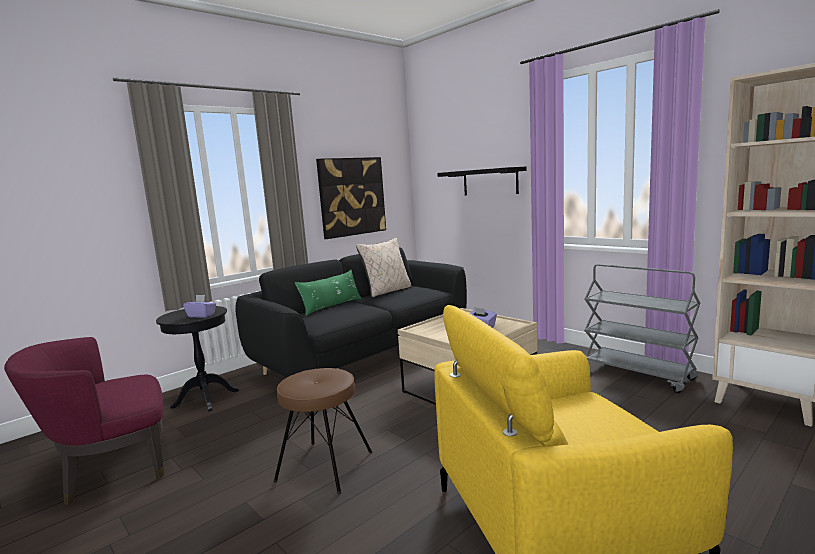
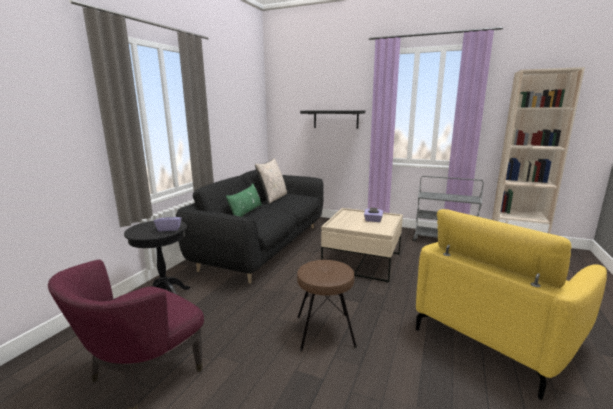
camera: 25 degrees left, 5 degrees up
(352, 196) = (235, 125): picture -> none

